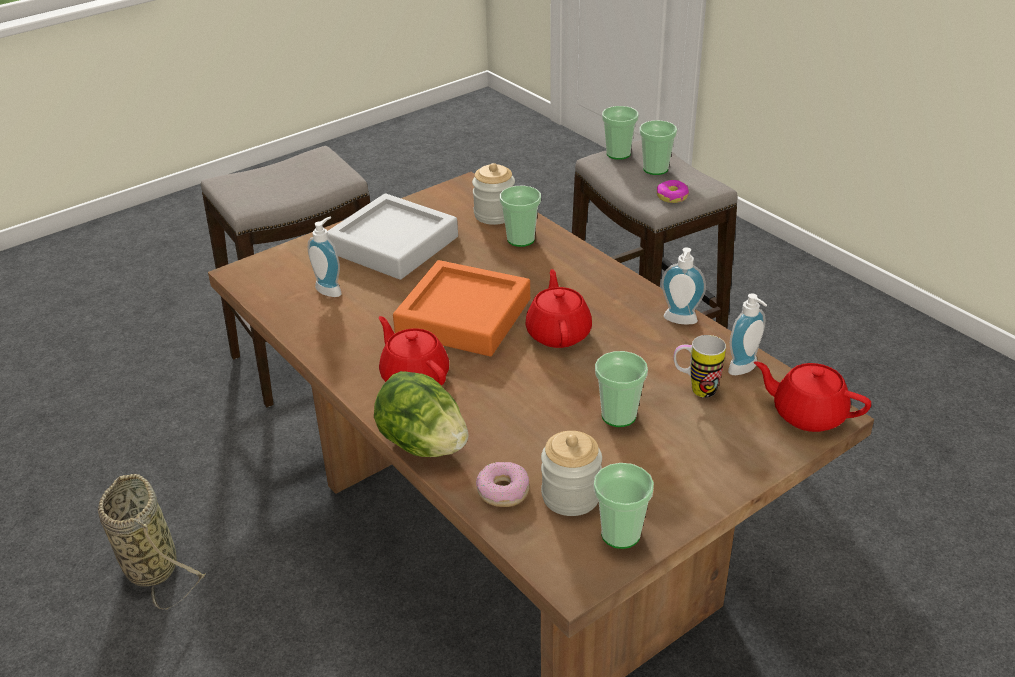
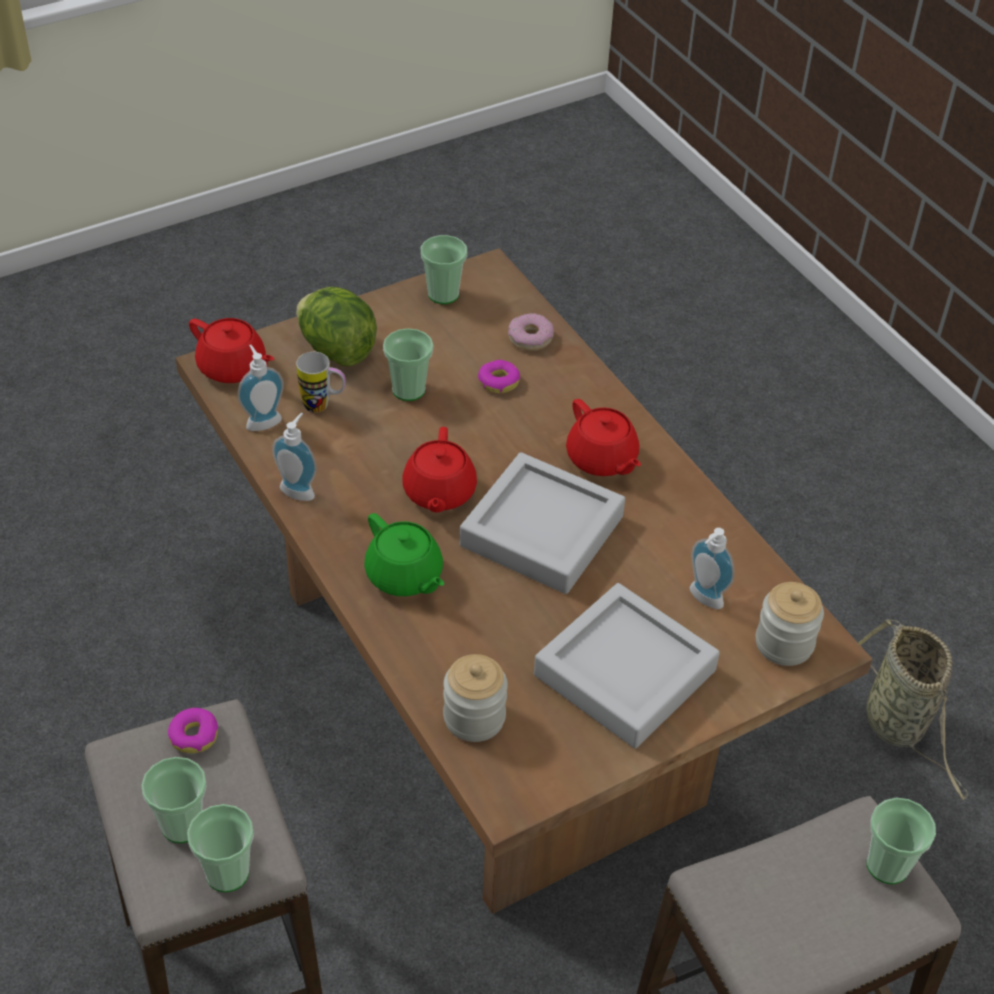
camera: 175 degrees left, 10 degrees up
(423, 444) = (596, 386): lettuce -> lettuce (336, 350)
(463, 317) = (542, 531): orange tray -> grey tray
(521, 239) = (447, 656): cup -> cup (887, 865)
(528, 436) = (498, 381): none -> donut
(567, 277) = (404, 576): none -> green teapot
(570, 496) = (474, 326): jar -> jar (784, 643)

